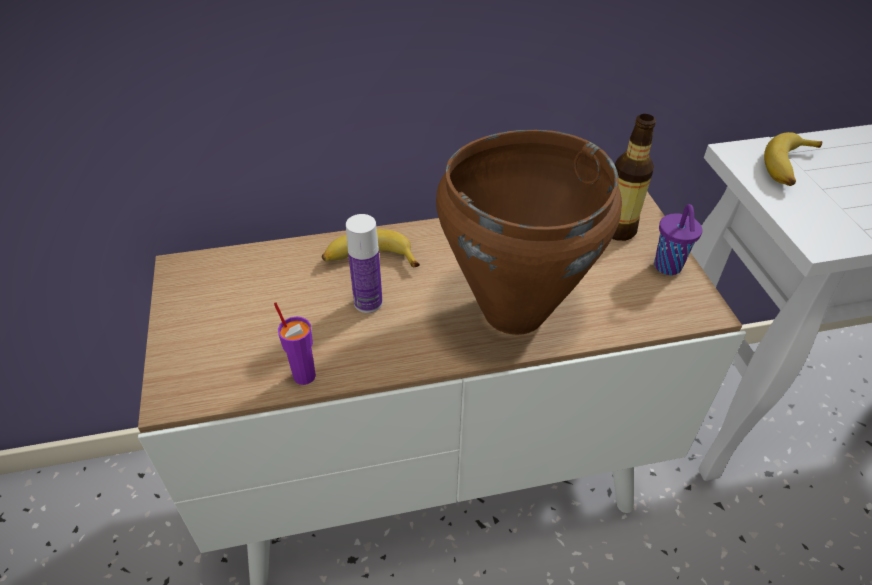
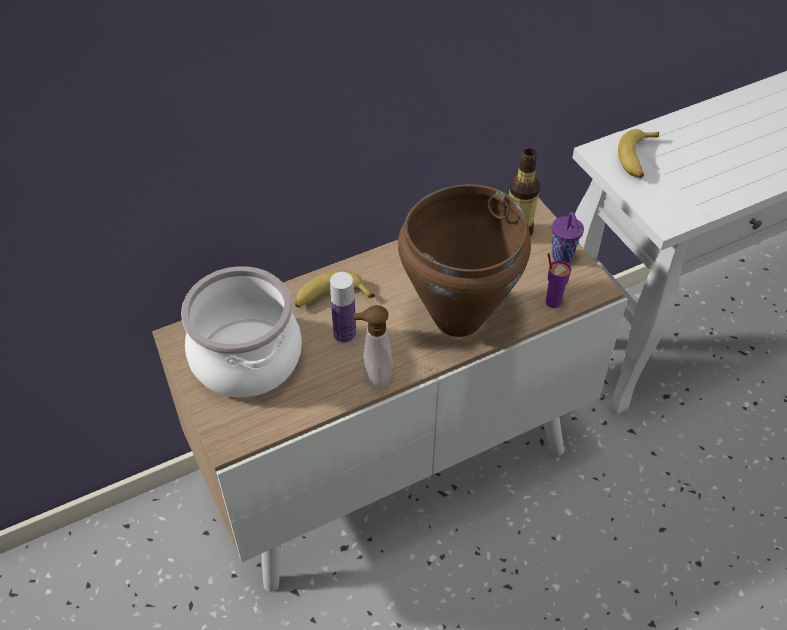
camera: 15 degrees left, 5 degrees up
(243, 305) = (247, 357): none -> cooking pot
(304, 375) = (320, 401): purple cup -> purple cup (553, 301)
(383, 359) = (374, 376): none -> soap dispenser

